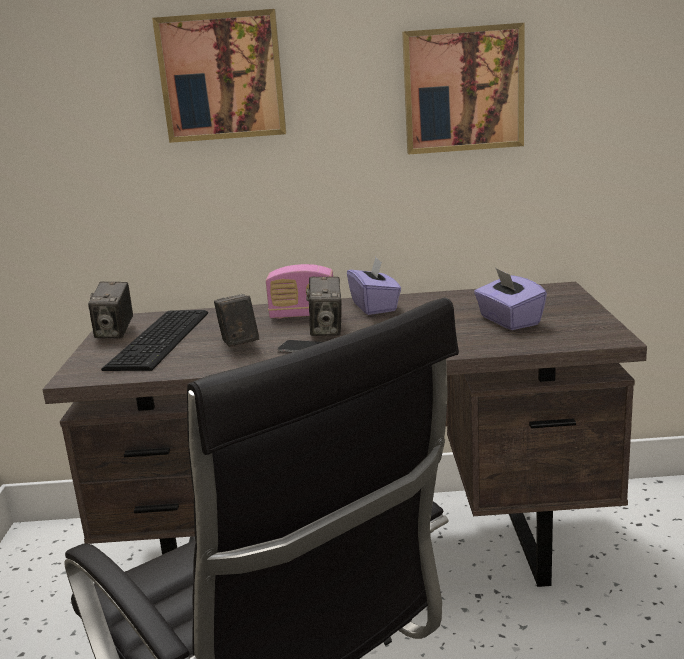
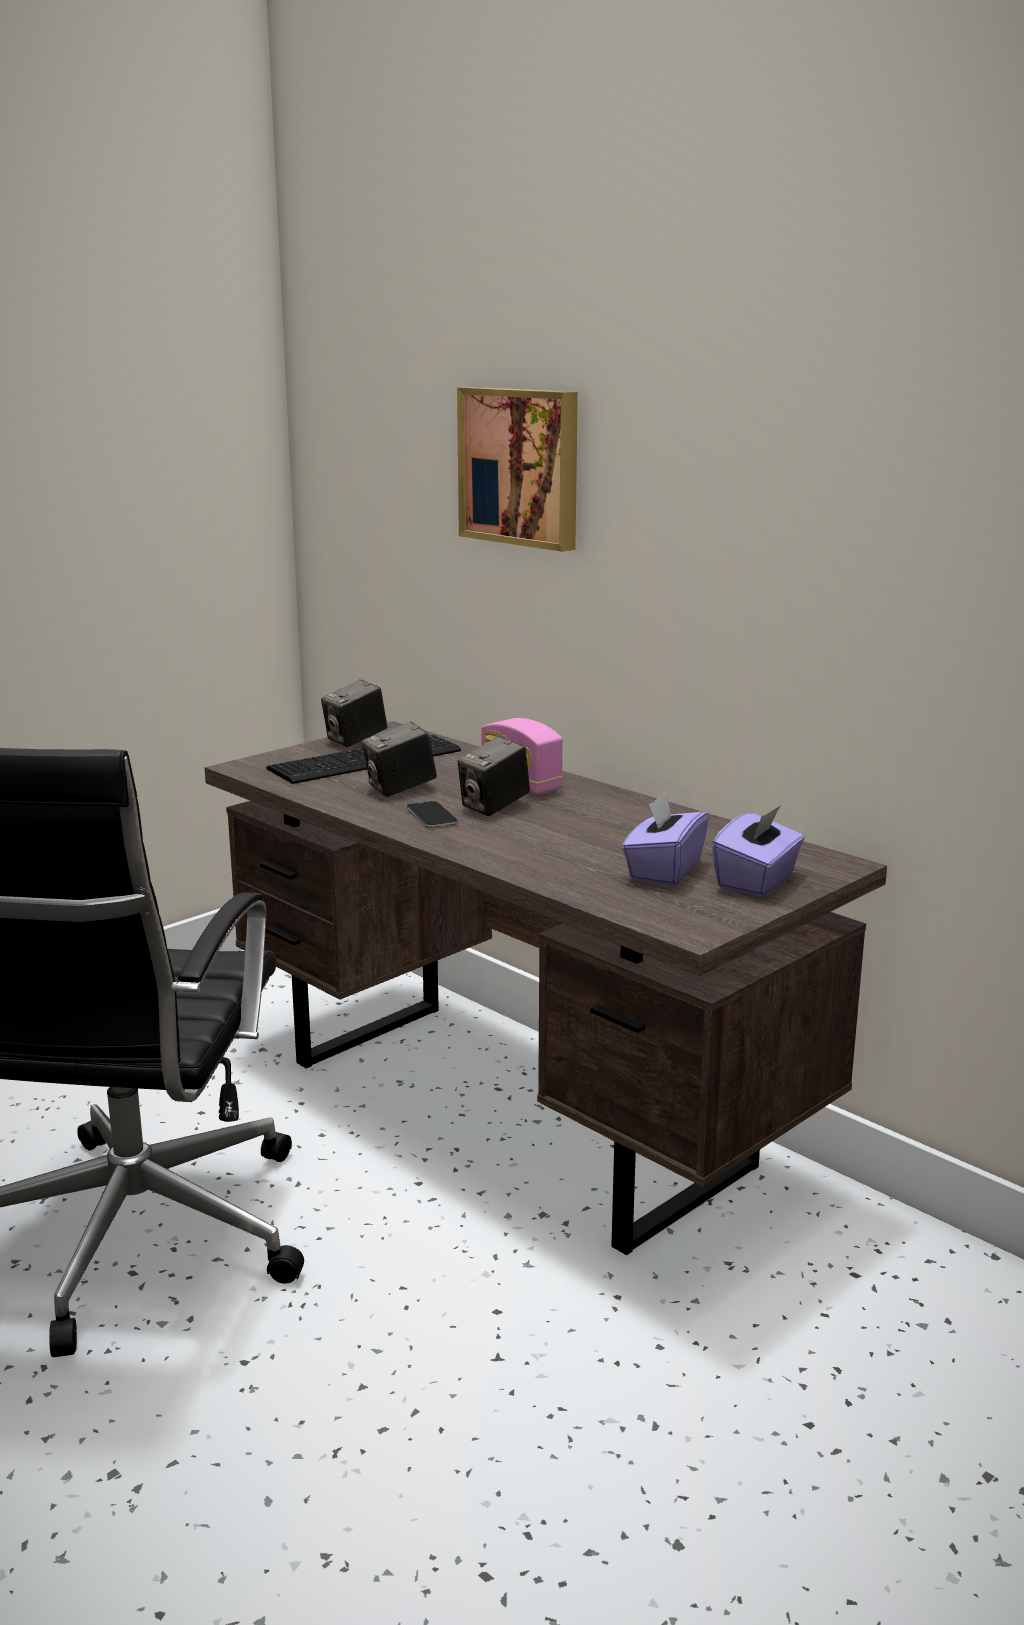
camera: 45 degrees right, 0 degrees up
(239, 344) = (400, 789): camera -> camera turned 150 degrees counterclockwise
(375, 306) = (601, 803): purple tissue box -> purple tissue box (757, 881)
(462, 89) = (771, 534): picture -> none

